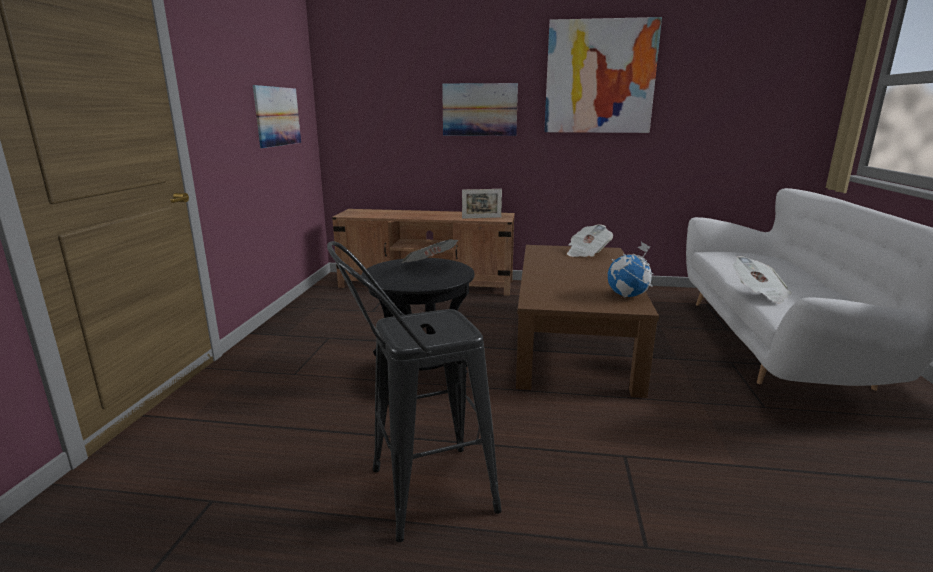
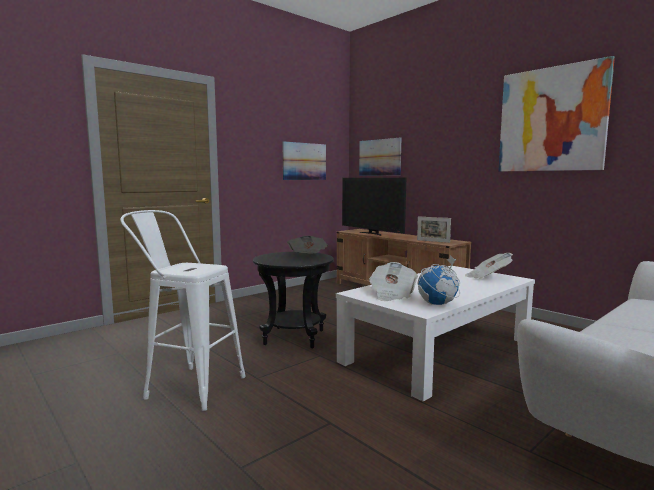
camera: 40 degrees right, 10 degrees down
(388, 215) = (372, 233): none -> television
(418, 493) = (188, 385): black stool -> white stool
(479, 109) = (449, 154): picture -> picture (379, 157)
(573, 341) = (438, 351): brown coffee table -> white coffee table
(759, 294) = (592, 333): newspaper -> newspaper (392, 295)

